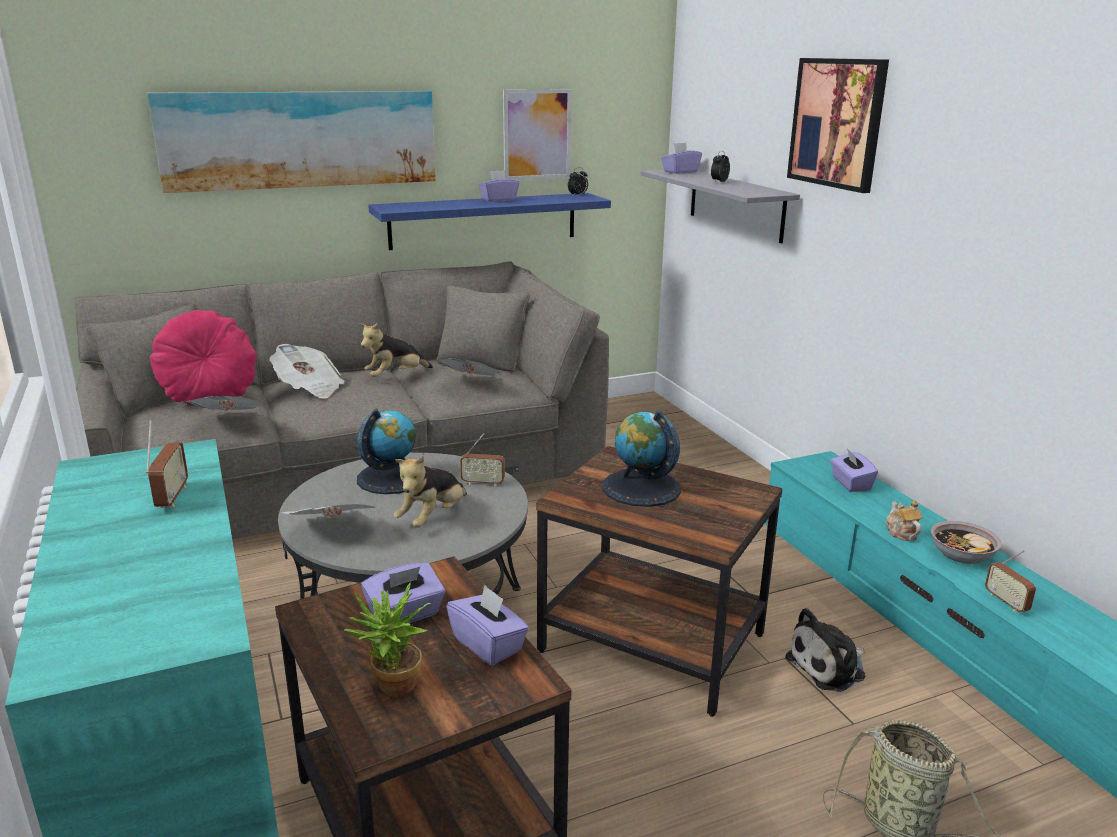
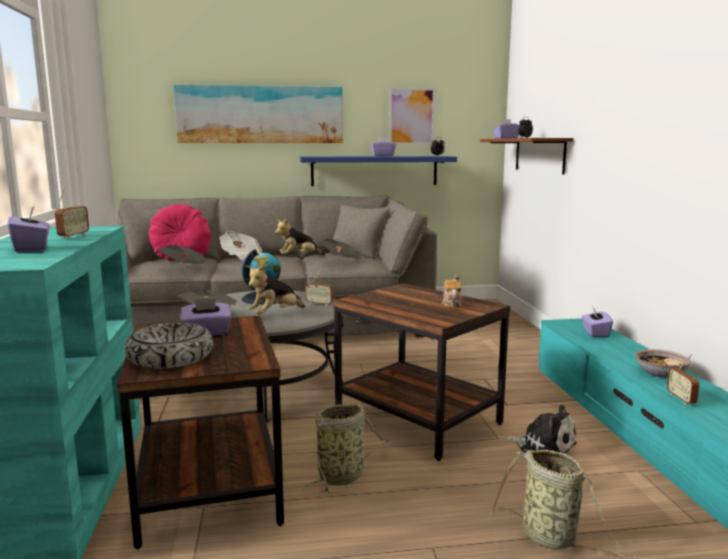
camera: 15 degrees right, 10 degrees down
(392, 689) = (170, 357): potted plant -> bowl
(488, 644) = (245, 347): purple tissue box -> purple tissue box (32, 248)
(602, 767) = (343, 476): none -> basket
(641, 488) = (408, 299): globe -> none
(735, 204) = (539, 155): grey shelf -> brown shelf
(829, 667) = (544, 446): plush toy -> plush toy turned 135 degrees counterclockwise
(837, 123) = (592, 83): picture -> none
(901, 533) = (618, 359): teapot -> teapot (451, 304)

